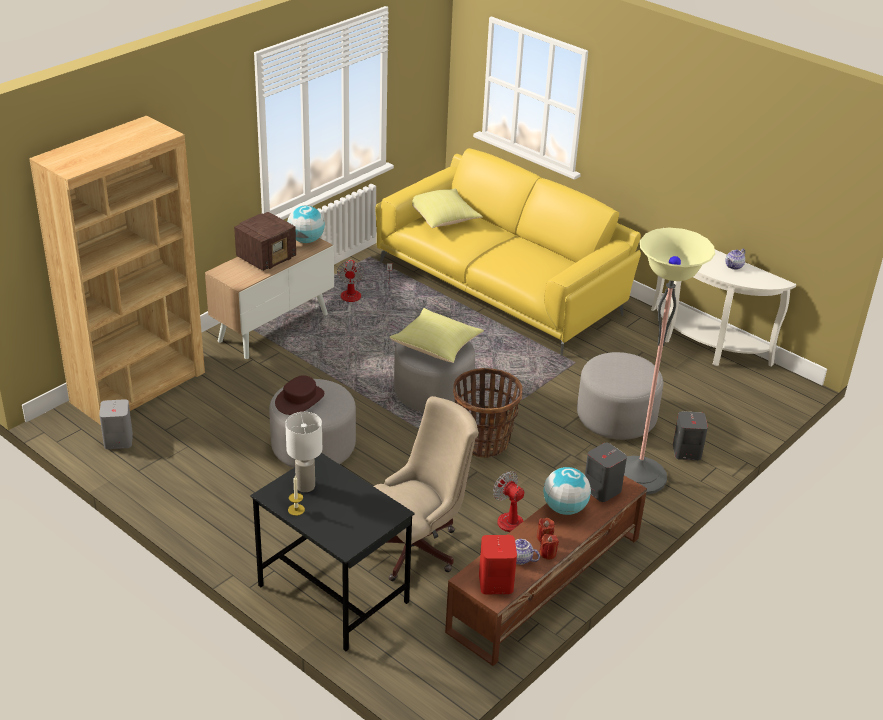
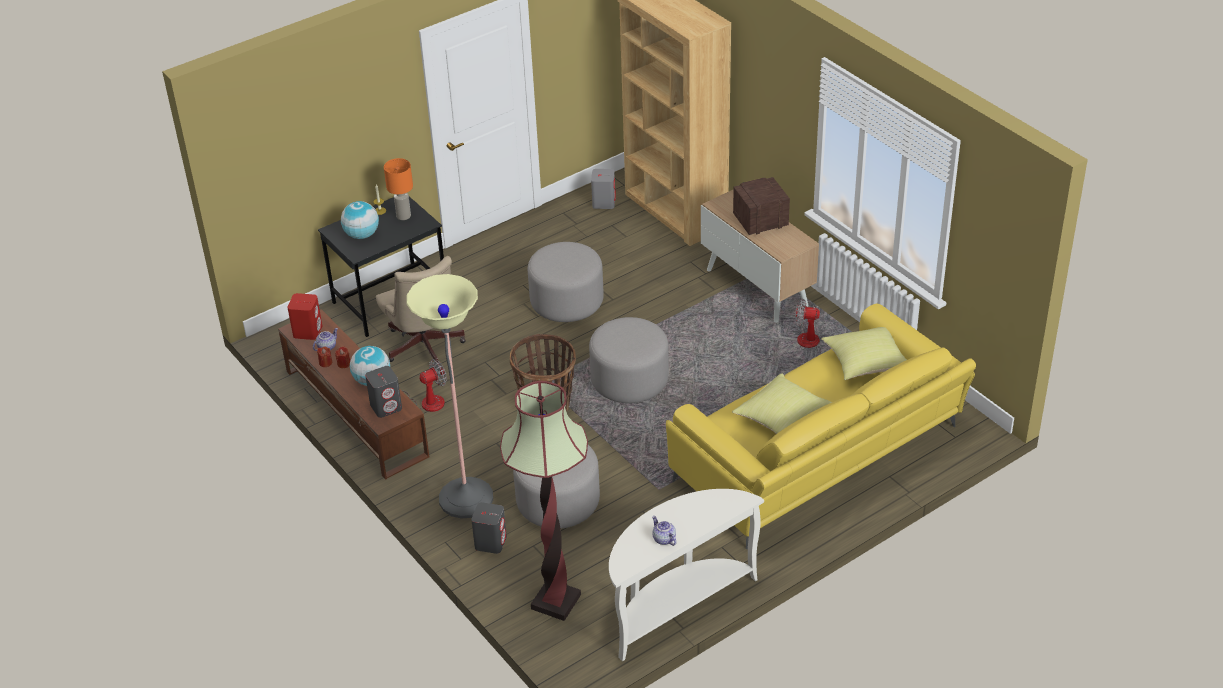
camera: 105 degrees right, 5 degrees up
(267, 258) = (759, 221): radio -> radio turned 105 degrees clockwise
(300, 400) = (565, 253): brown hat -> none
(305, 486) = (404, 216): white table lamp -> orange table lamp
(306, 240) = (791, 246): globe -> globe (362, 235)
(437, 347) = (626, 339): yellow pillow -> yellow pillow (782, 419)
(733, 405) = (556, 602): none -> floor lamp

